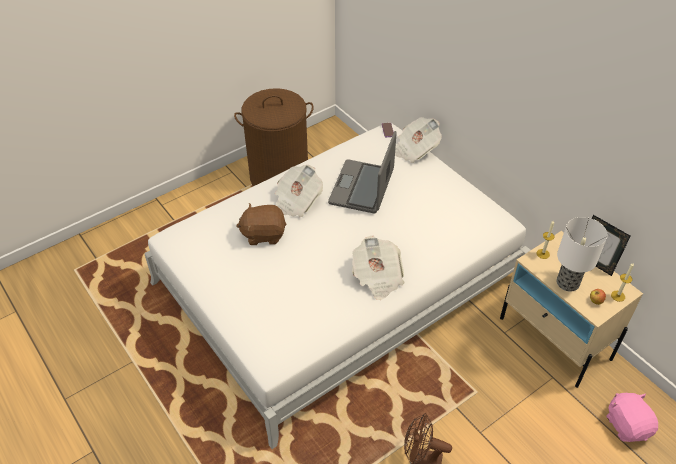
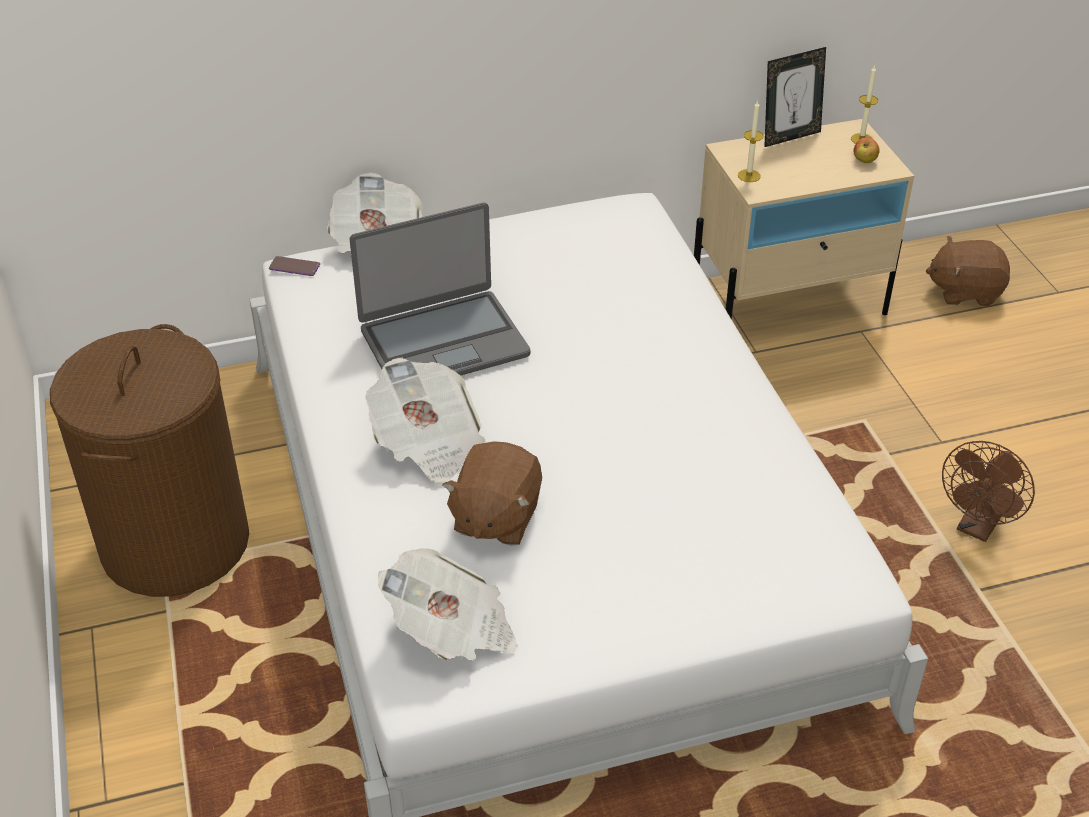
camera: 70 degrees left, 5 degrees down
(362, 187) = (443, 341): laptop -> laptop turned 60 degrees counterclockwise
(377, 277) = (690, 386): newspaper -> newspaper (452, 630)
(568, 282) = (819, 172): table lamp -> none
(627, 425) = (964, 291): pink plush toy -> brown plush toy

